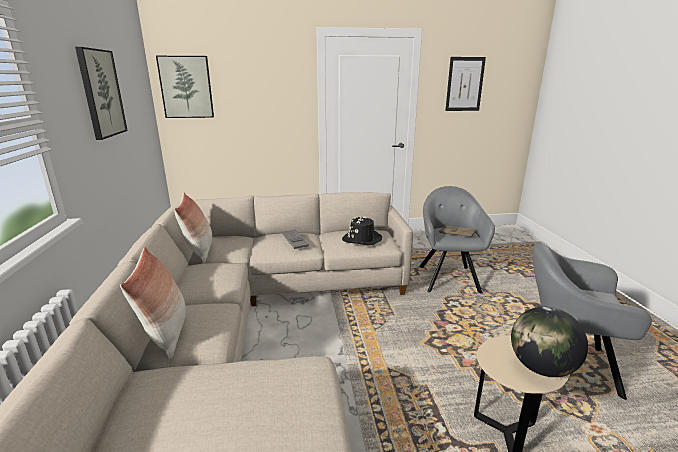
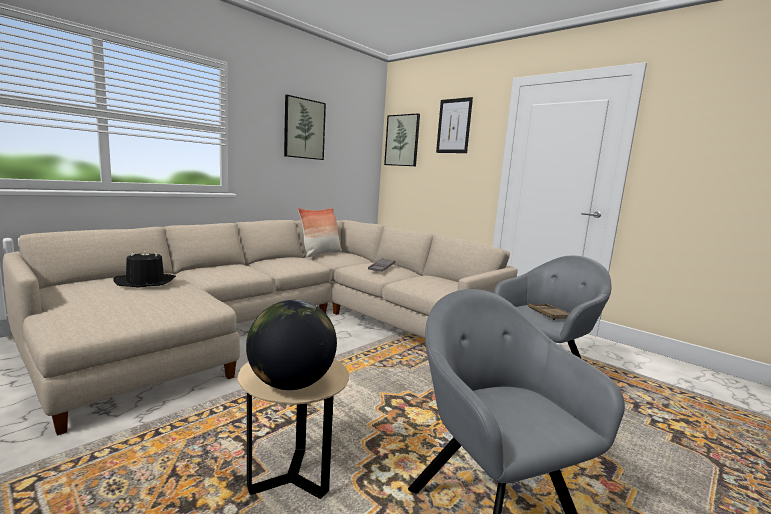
camera: 50 degrees right, 10 degrees down
(166, 333) = (211, 268): pillow -> none
(362, 239) = (436, 284): black hat -> black hat (145, 282)
(464, 84) = (718, 134): picture -> picture (454, 126)

